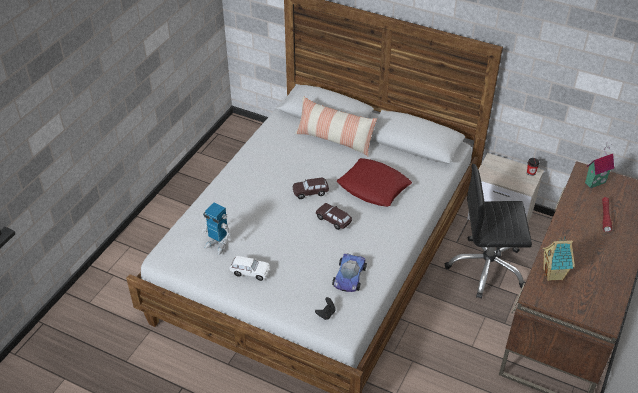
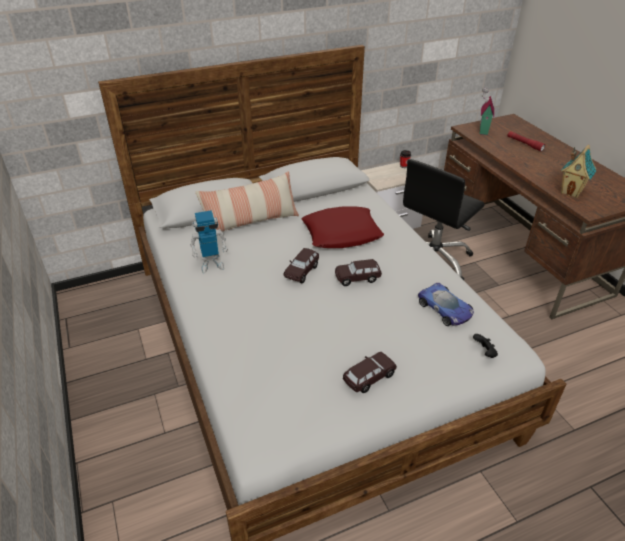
camera: 50 degrees left, 5 degrees down
(217, 245) = (300, 381): toy robot -> toy robot (211, 264)
(250, 272) = (369, 378): white toy car -> brown toy car

